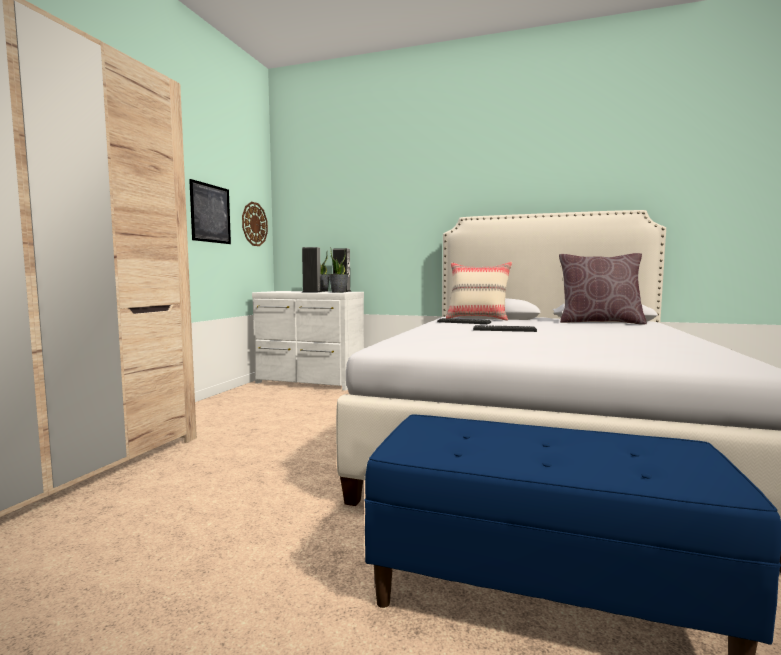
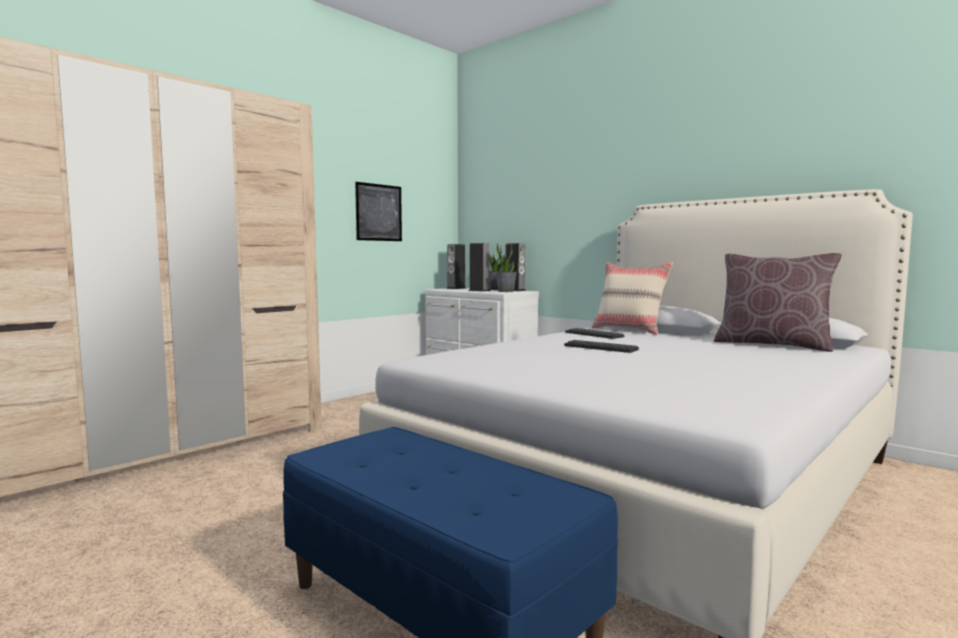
camera: 25 degrees right, 0 degrees up
(254, 224) = (433, 219): wall clock -> none
(279, 291) = (456, 288): none -> speaker

